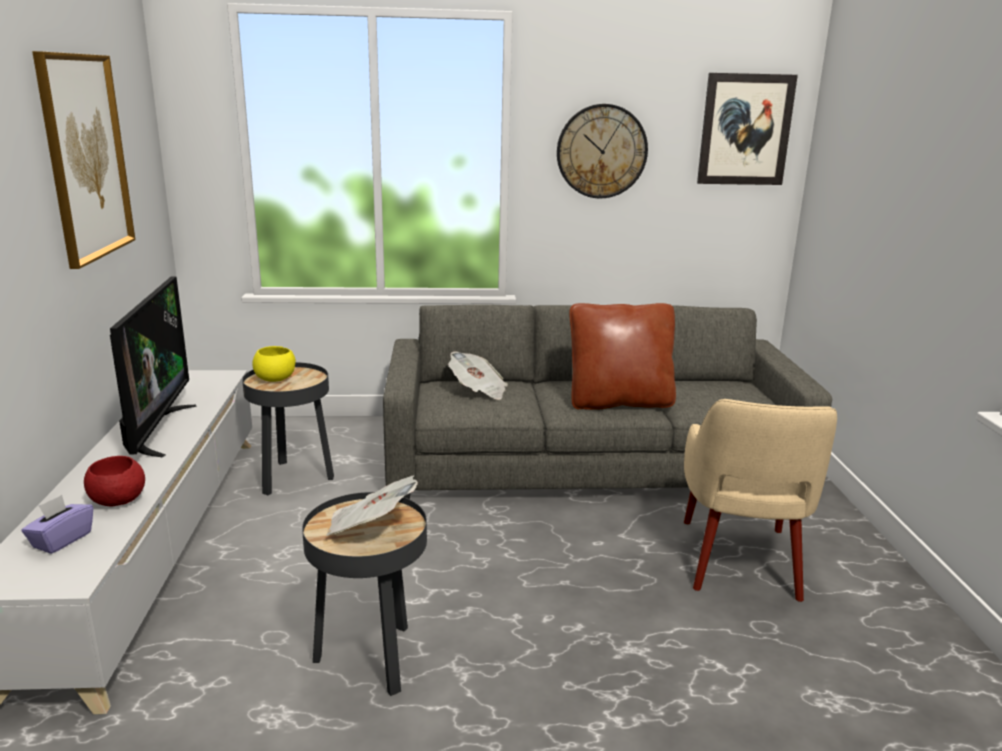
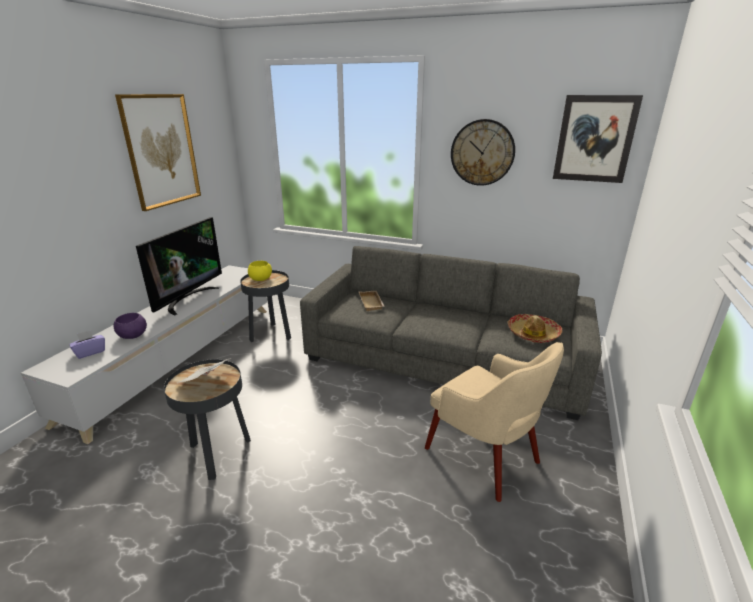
camera: 25 degrees right, 5 degrees up
(116, 501) = (132, 336): red bowl -> purple bowl
(478, 391) = (372, 303): newspaper -> beige tray
(619, 402) = (451, 327): brown pillow -> none
(724, 394) = (533, 334): none -> hat
(739, 561) = (484, 457): beige armchair -> beige armchair turned 75 degrees counterclockwise

